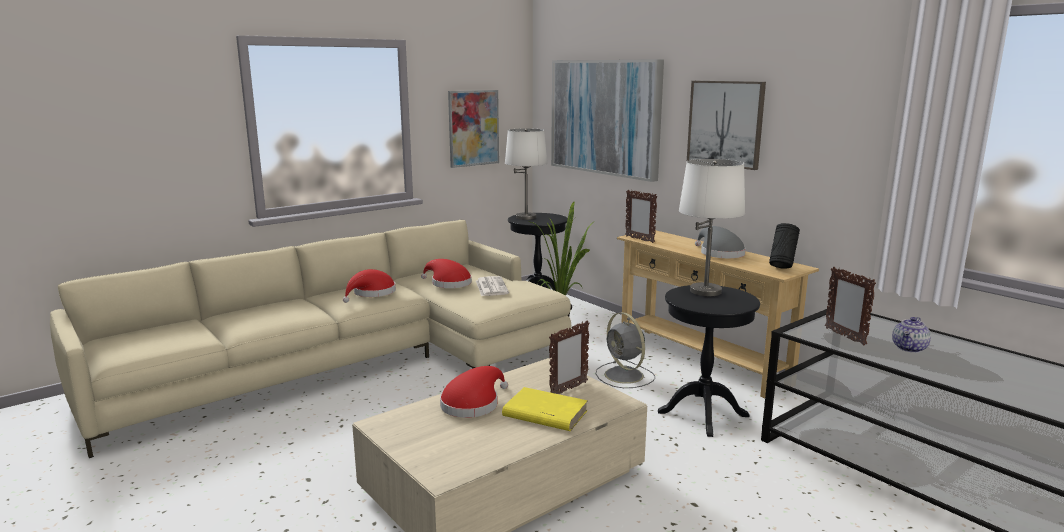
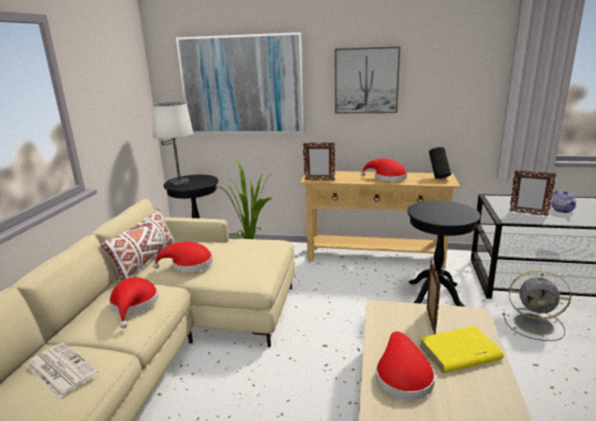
camera: 40 degrees left, 5 degrees up
(427, 274) = (145, 262): none -> white pillow
(473, 128) = (116, 108): picture -> none
(491, 287) = (232, 254): newspaper -> newspaper (60, 369)
(625, 376) = (354, 288): grey fan -> grey fan (535, 324)
(705, 291) = (428, 208): white table lamp -> none
(719, 253) = (387, 178): grey hat -> red hat

